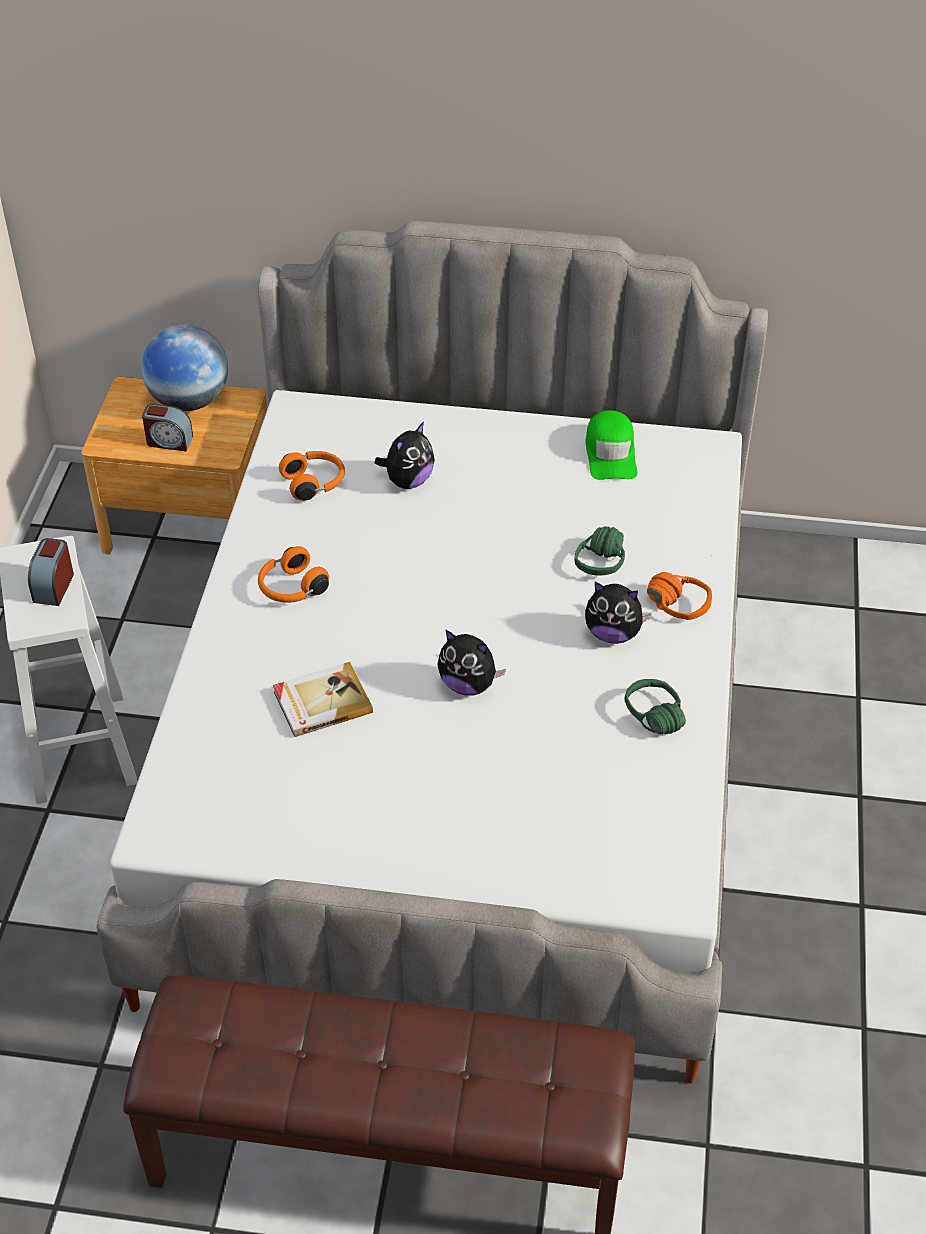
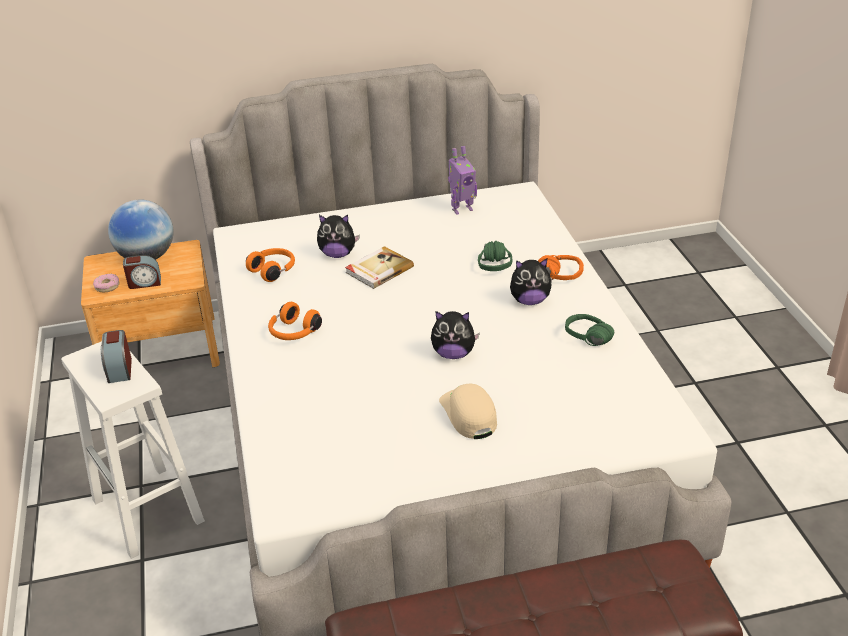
camera: 20 degrees left, 10 degrees down
(122, 433) = (107, 286): none -> donut
(321, 702) = (357, 392): book -> book (378, 269)
(408, 481) = (338, 254): plush toy -> plush toy turned 75 degrees clockwise
(436, 779) = (468, 414): none -> beige cap
(611, 453) = (461, 209): green cap -> toy robot

